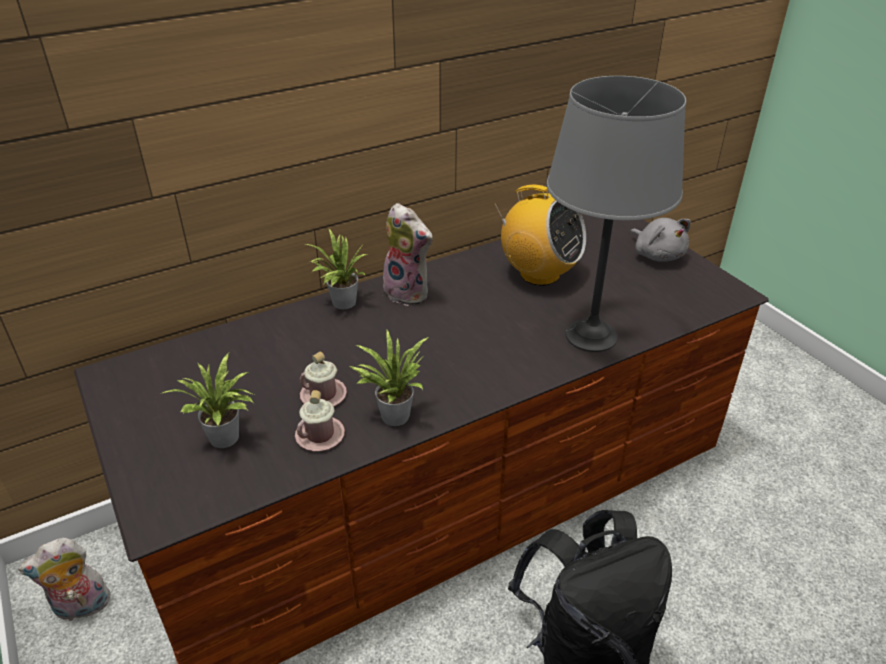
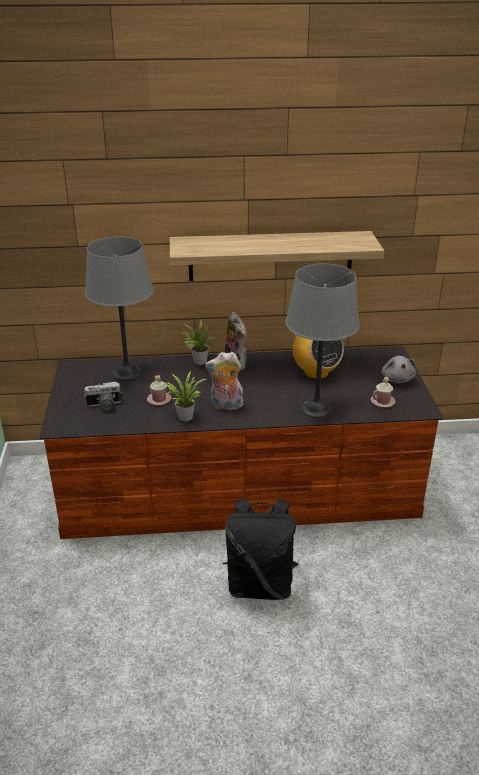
camera: 25 degrees right, 5 degrees down
(81, 608) = (33, 484): plush toy -> plush toy (226, 406)
(226, 440) = (104, 405): potted plant -> camera
(228, 359) = (127, 373): none -> grey table lamp
(320, 435) = (145, 415): pink mug -> pink mug (382, 401)
(434, 91) = (270, 256): none -> shelf

